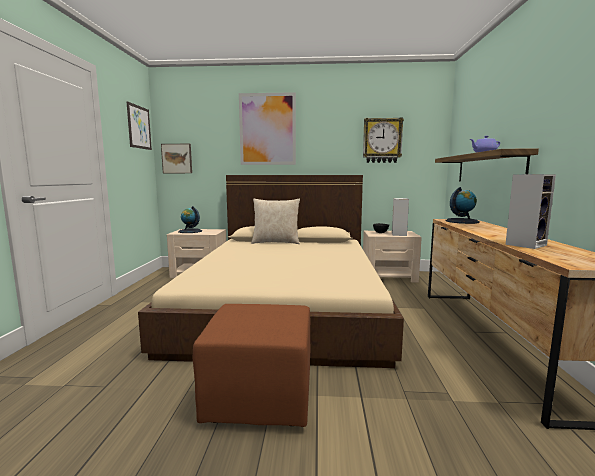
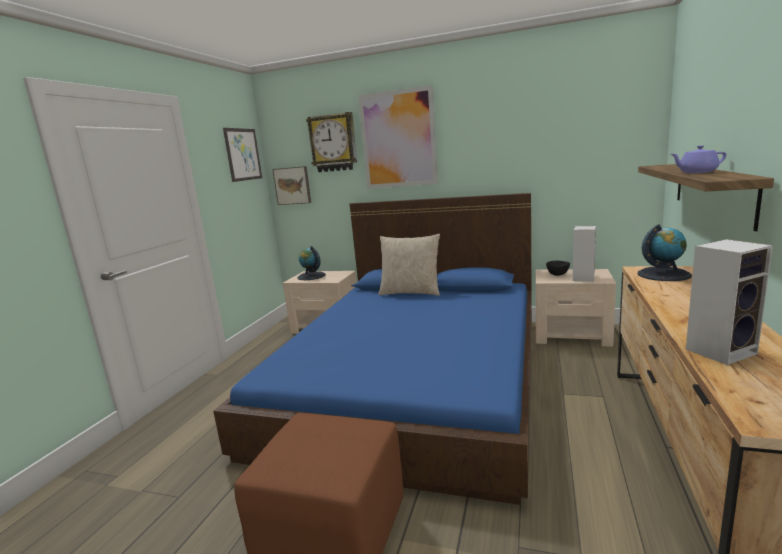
camera: 15 degrees right, 5 degrees up
(286, 301) = (415, 376): beige bed -> blue bed
(382, 140) = (560, 141): wall clock -> wall clock (333, 143)

